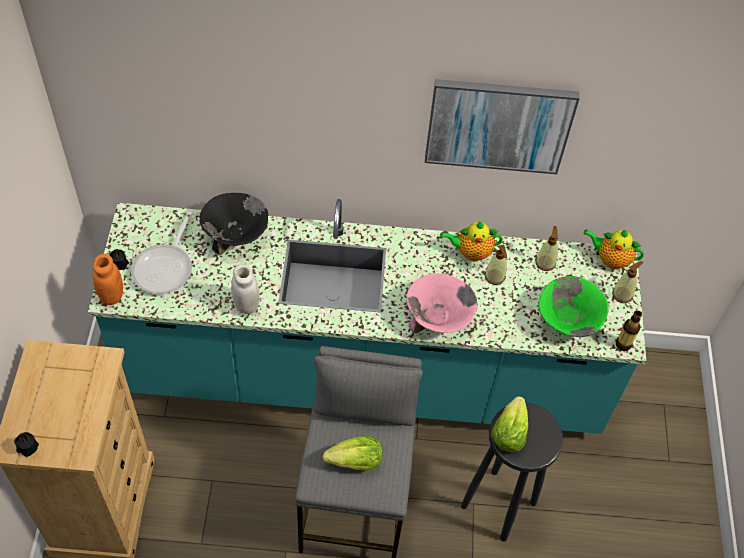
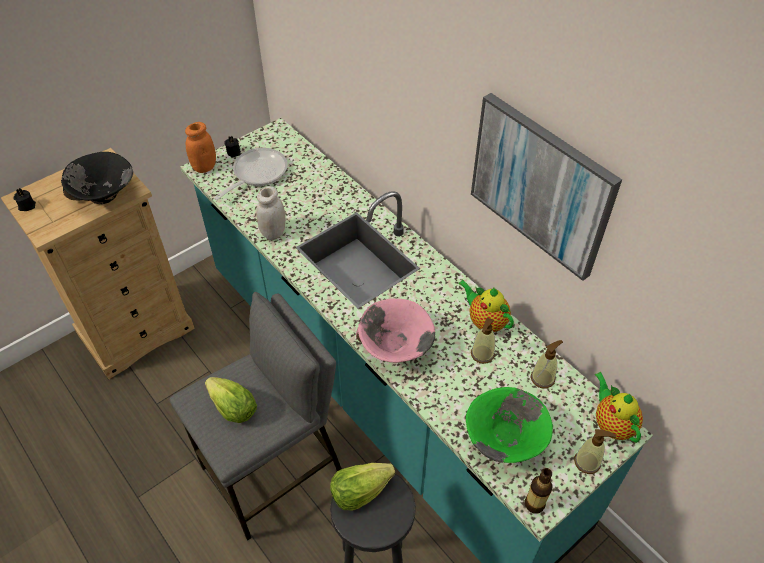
camera: 50 degrees right, 5 degrees down
(166, 268) = (256, 174): frying pan -> frying pan turned 150 degrees clockwise
(236, 235) = (325, 185): black bowl -> black bowl (104, 196)

